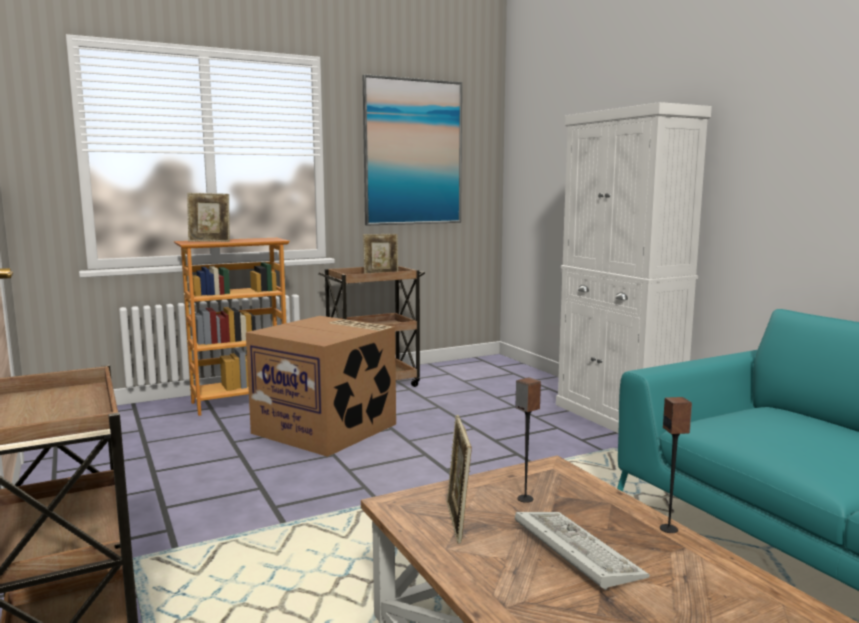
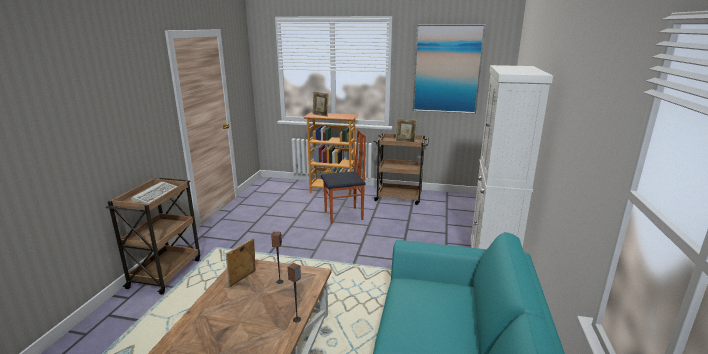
camera: 40 degrees right, 10 degrees up
(327, 428) = (344, 216): cardboard box -> chair
(573, 550) = (251, 308): keyboard -> keyboard (156, 194)

